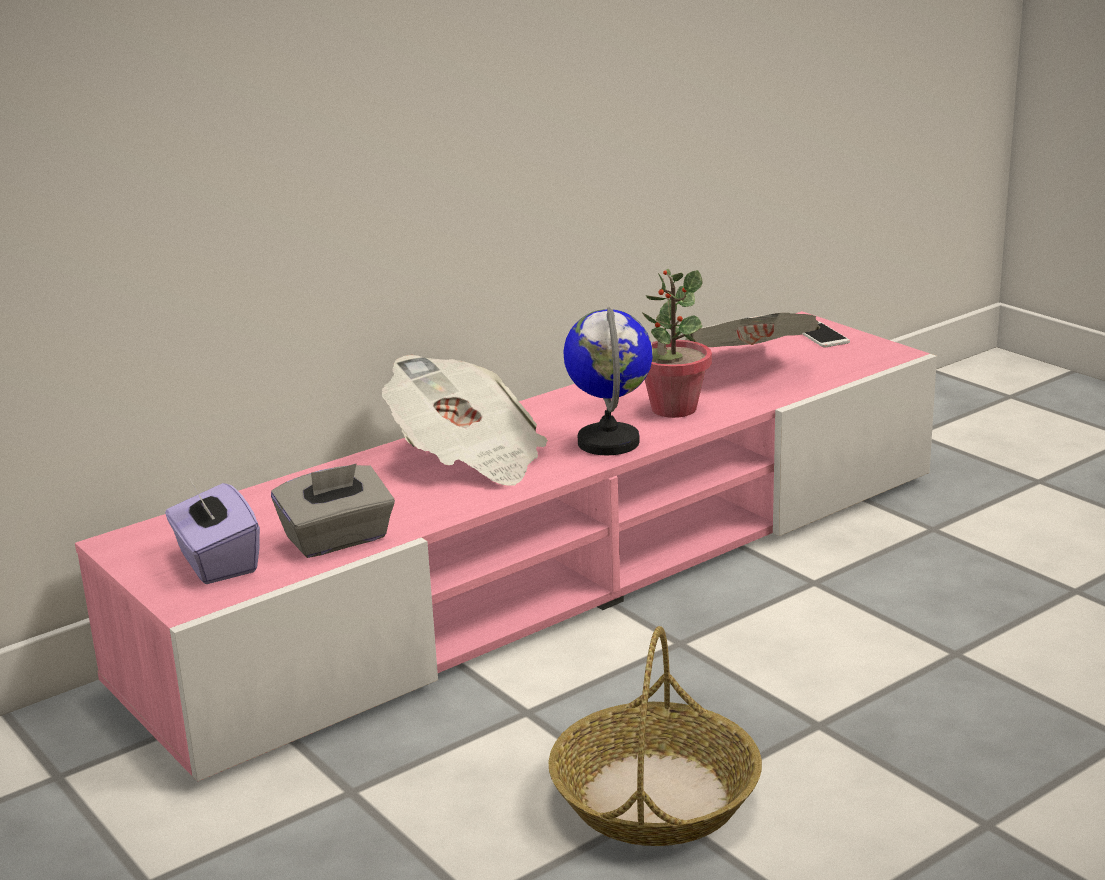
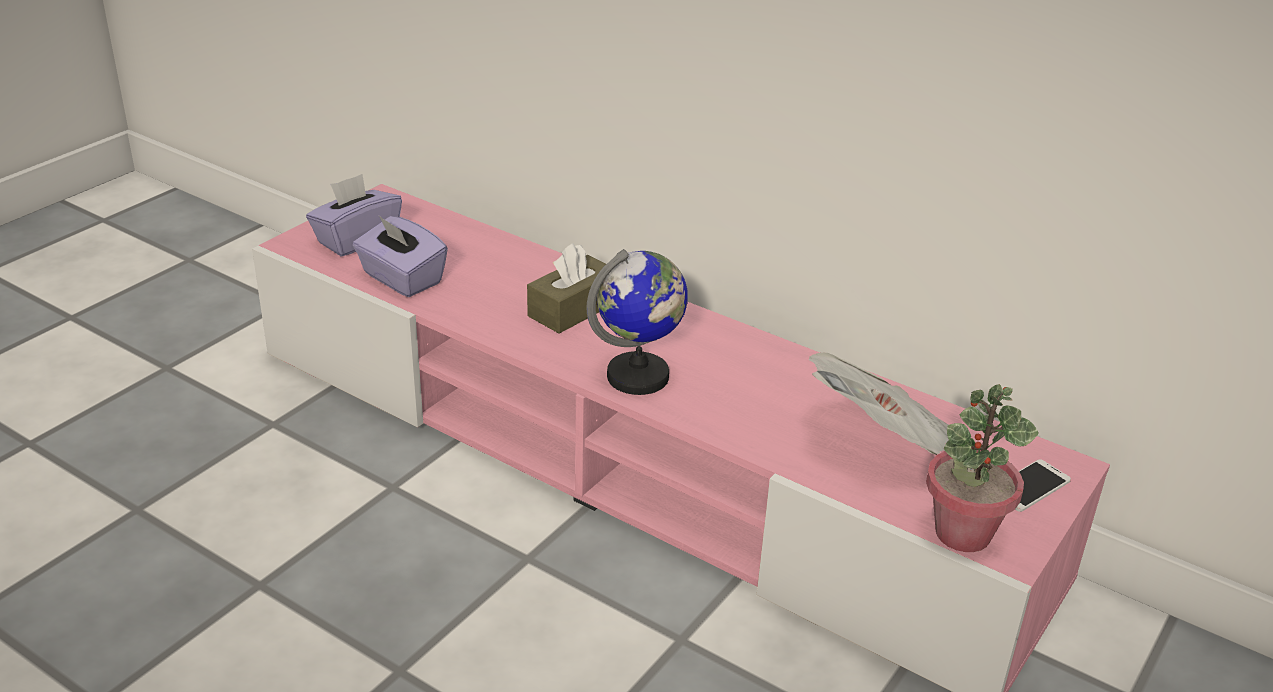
camera: 70 degrees right, 10 degrees up
(337, 540) = (401, 279): grey tissue box -> purple tissue box
(469, 459) = (573, 309): newspaper -> brown tissue box
(654, 796) = (275, 578): basket -> none
(673, 409) = (740, 404): potted plant -> potted plant (962, 533)

